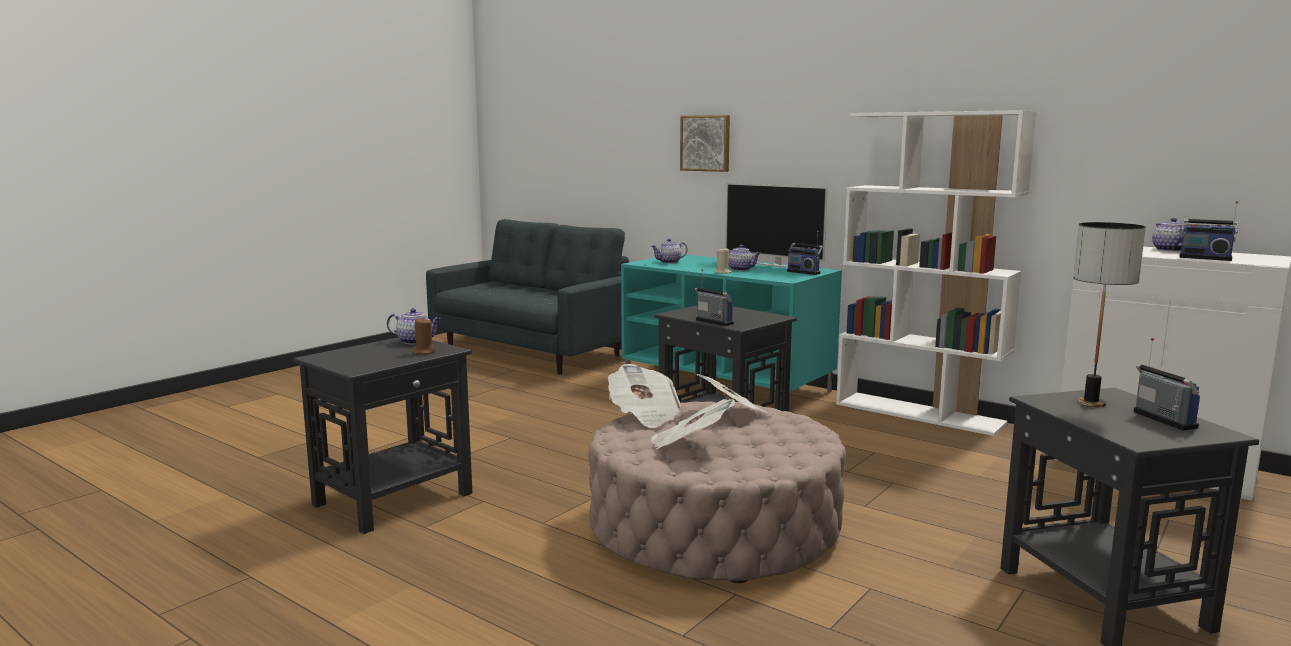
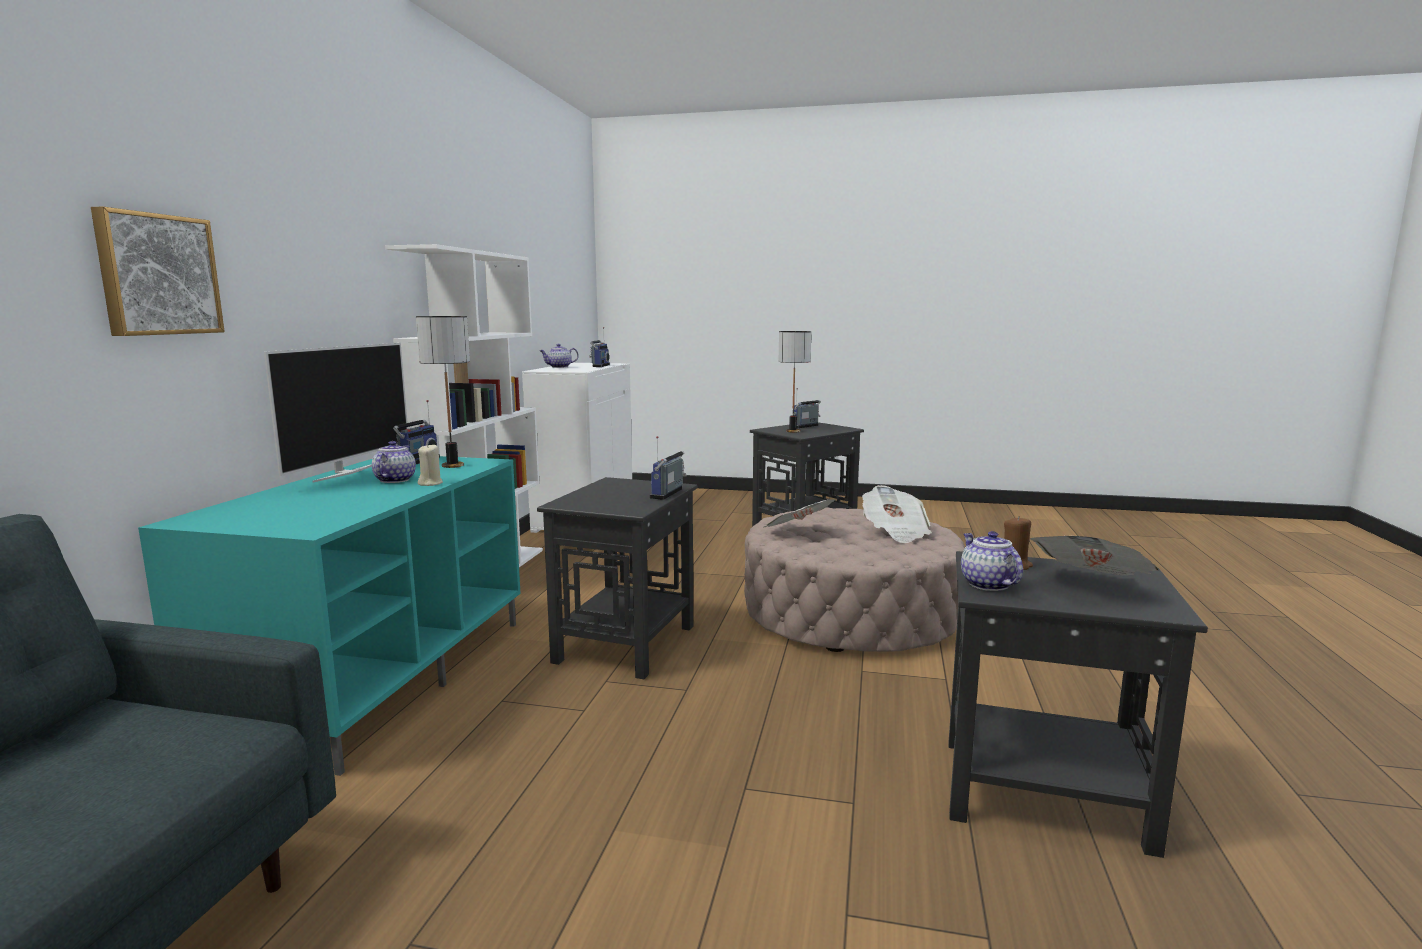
camera: 115 degrees left, 0 degrees up
(644, 415) = (851, 553): newspaper -> newspaper (1091, 587)
(669, 262) = (298, 516): teapot -> none
(779, 275) = (452, 465): none -> table lamp

